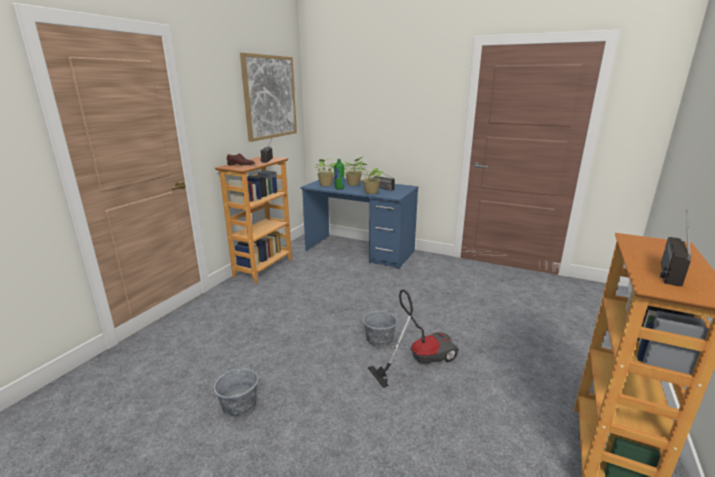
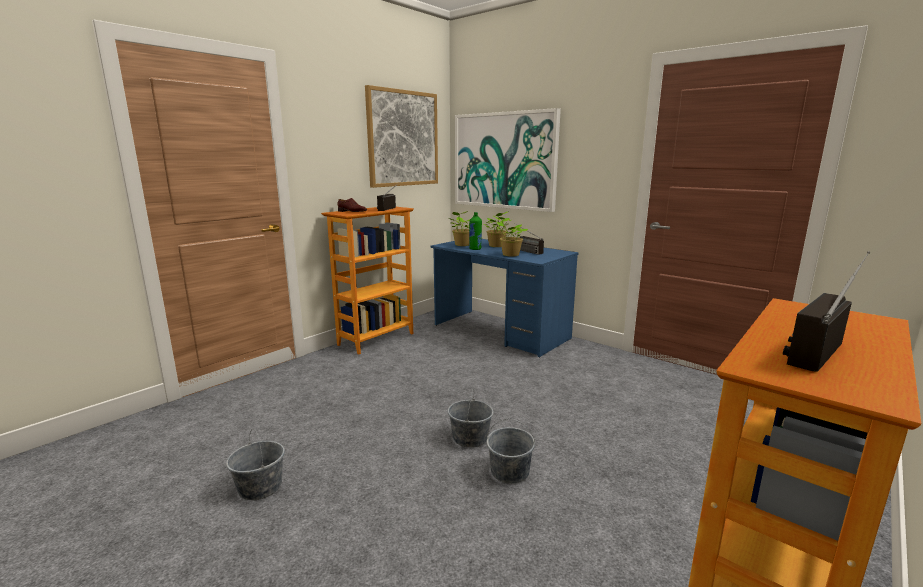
camera: 15 degrees right, 5 degrees down
(353, 114) = (504, 160): none -> picture
(419, 359) = (510, 471): vacuum cleaner -> grey bucket

